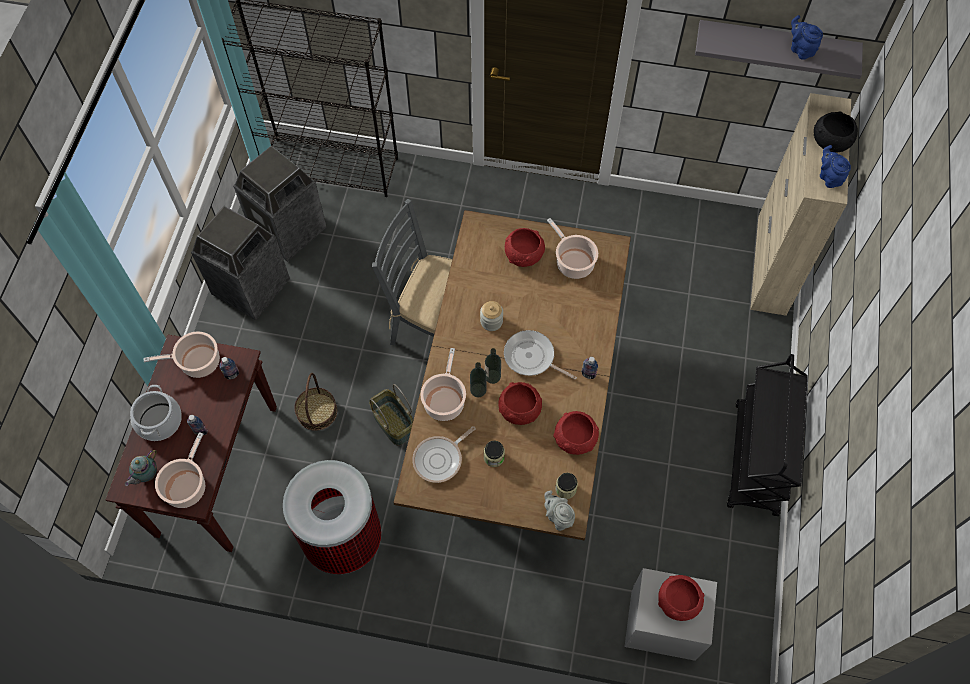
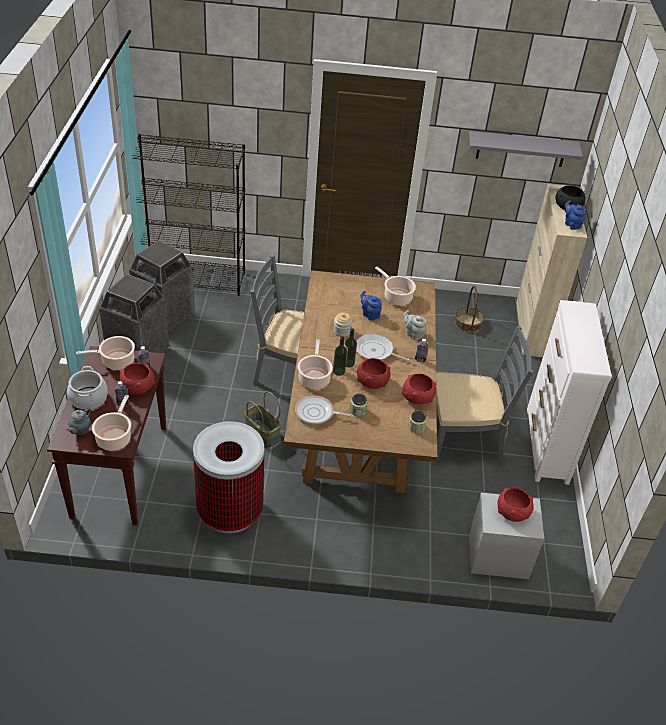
camera: 10 degrees left, 20 degrees down
(316, 411) = (199, 429): basket -> basket (468, 323)
(440, 459) = (316, 413): frying pan -> frying pan turned 60 degrees clockwise
(524, 254) = (359, 293): red bowl -> red bowl (137, 387)
(558, 517) = (414, 445): grey teapot -> grey teapot (413, 334)
(650, 442) = (465, 438): none -> grey chair
(756, 459) = (547, 445): black cart -> white dresser
(800, 50) = (540, 144): blue teapot -> blue teapot (369, 314)

